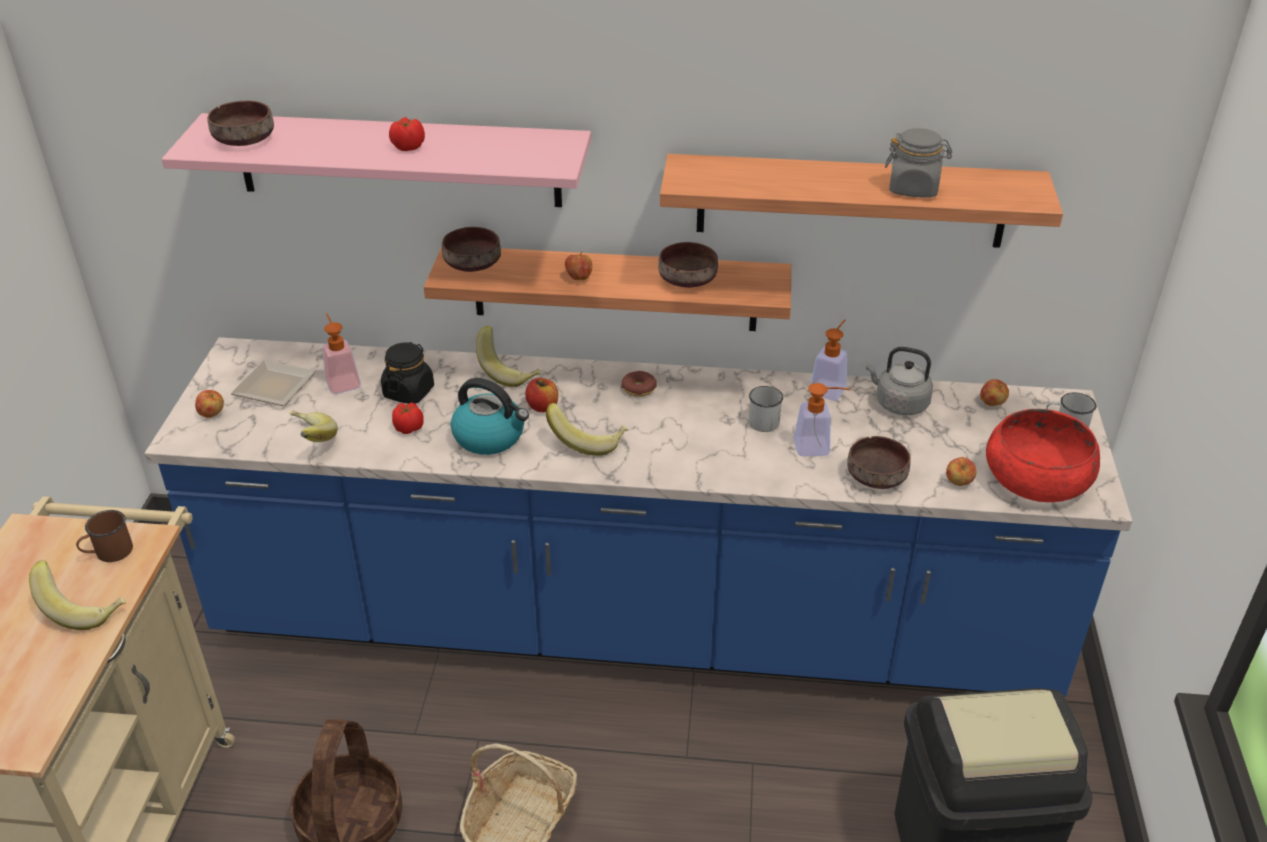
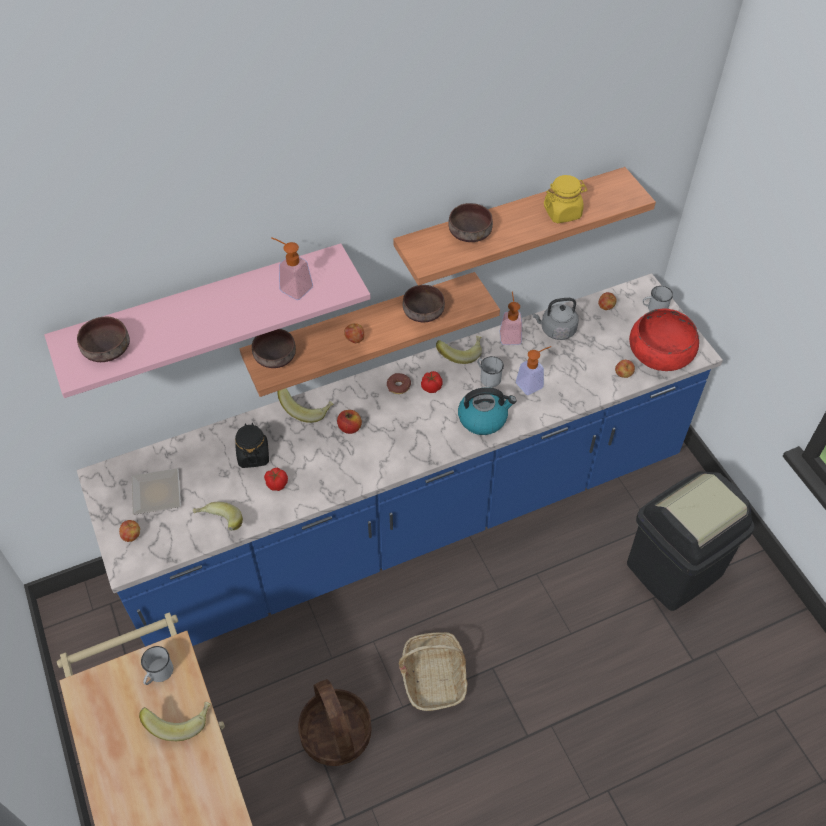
camera: 30 degrees left, 15 degrees up
(108, 553) = (158, 674): brown mug -> white mug
(341, 380) = (199, 467): soap dispenser -> soap dispenser (292, 287)
(408, 147) = (232, 309): tomato -> tomato (431, 387)
(490, 437) = (335, 466): kettle -> kettle (483, 418)
(588, 441) = (397, 441): banana -> banana (460, 353)
(876, 477) = (578, 391): brown bowl -> brown bowl (470, 233)
(913, 188) = (562, 212): grey jar -> yellow jar

